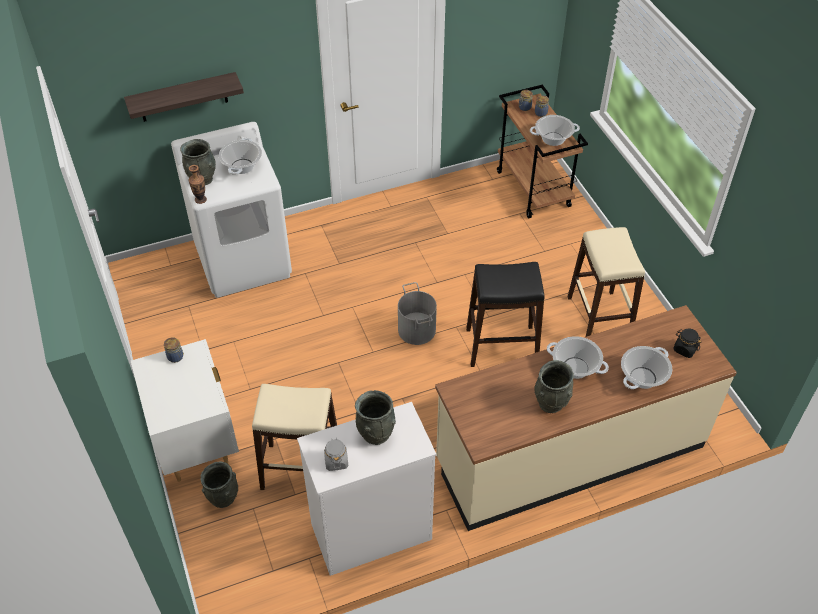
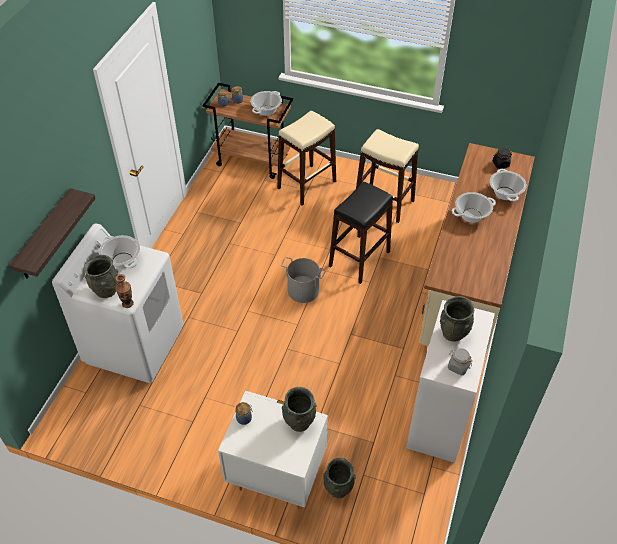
camera: 50 degrees left, 0 degrees up
(301, 469) = (356, 426): beige stool -> beige stool (306, 185)
(550, 402) = (487, 242): grey vase -> grey vase (299, 421)

